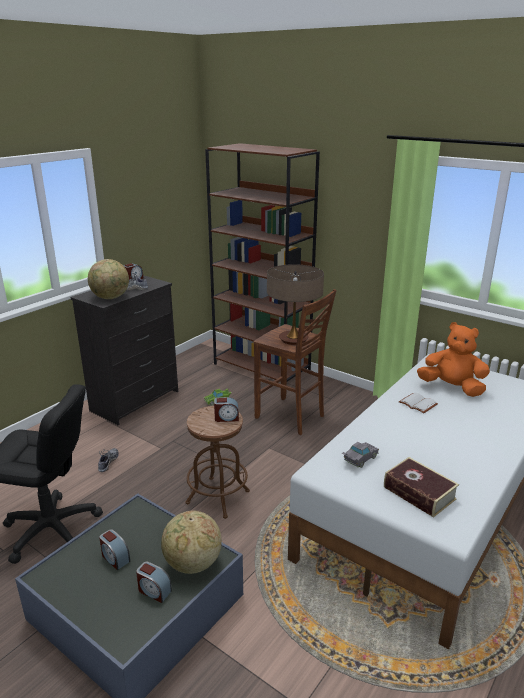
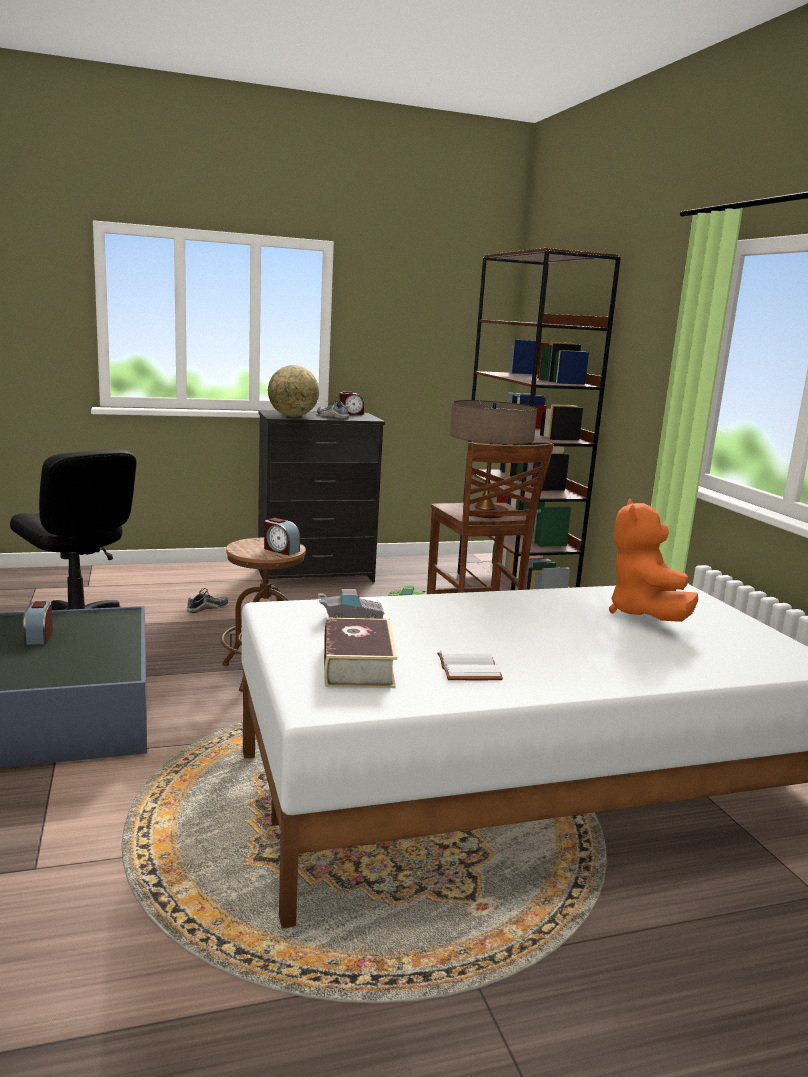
camera: 35 degrees right, 10 degrees down
(154, 591) = (22, 669): alarm clock -> none
(192, 564) = (89, 668): globe -> none
(417, 404) = (548, 609): white book -> white book (466, 668)
(452, 388) = (644, 615): orange plush toy -> orange plush toy turned 150 degrees counterclockwise

